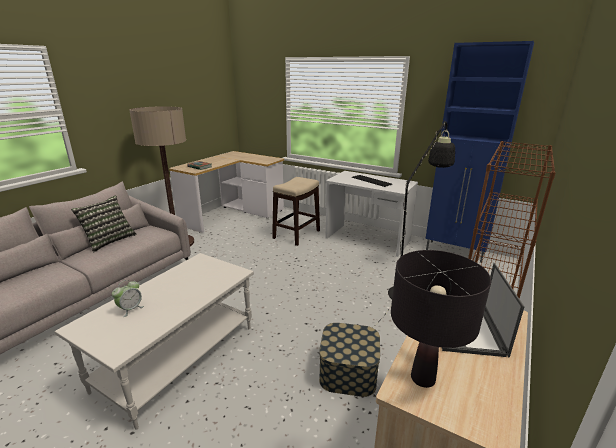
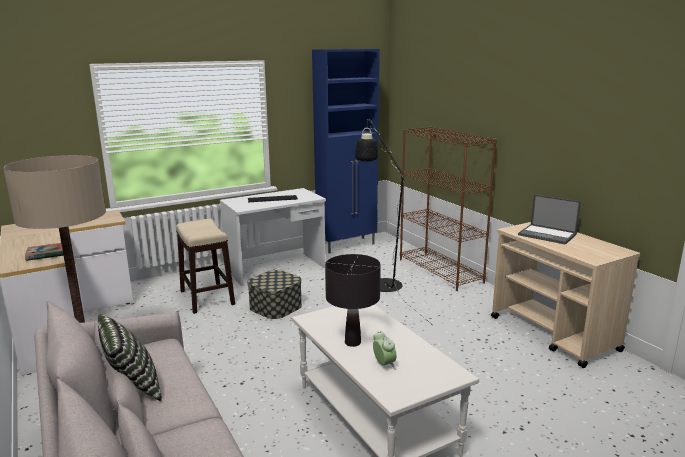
camera: 60 degrees left, 5 degrees down
(348, 372) = (459, 337): storage box -> storage box (275, 306)
(422, 378) = (585, 254): black table lamp -> black table lamp (352, 342)

